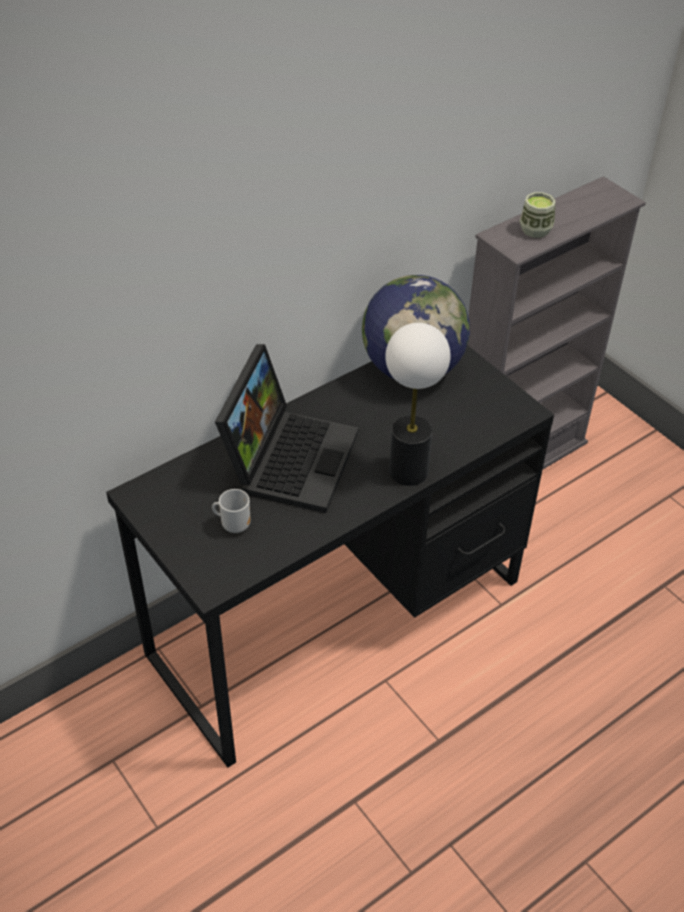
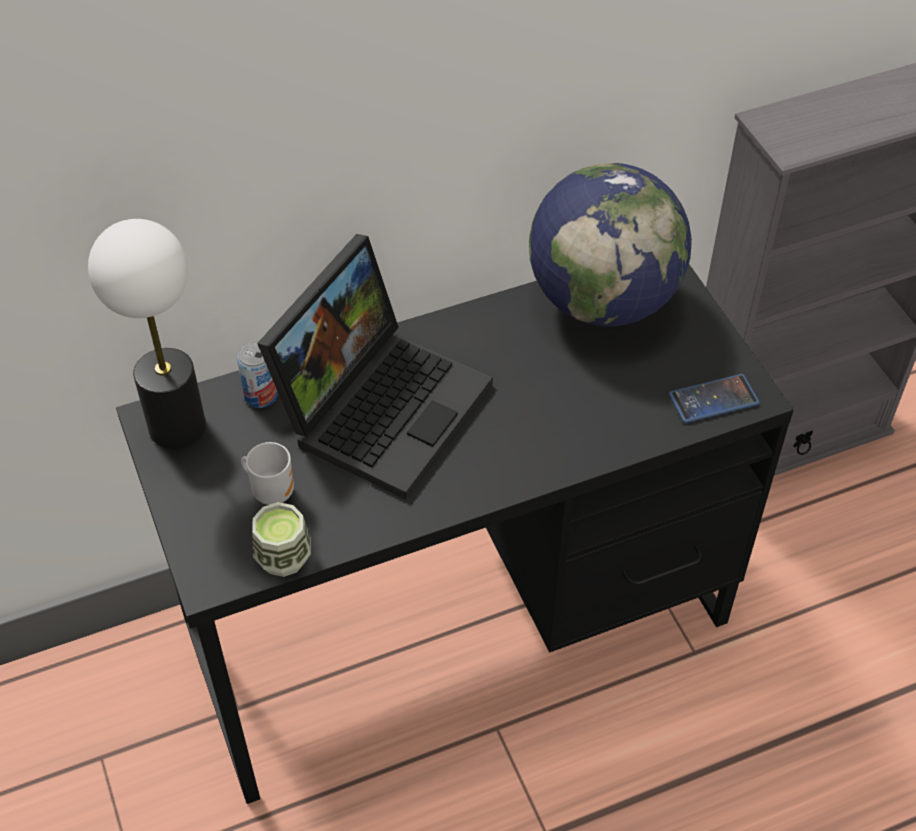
camera: 15 degrees right, 5 degrees up
(205, 466) = (260, 395): none -> can
(408, 472) = (546, 459): table lamp -> table lamp (177, 427)
(502, 417) = (713, 399): none -> phone
(535, 230) = (829, 120): cup -> cup (283, 557)

